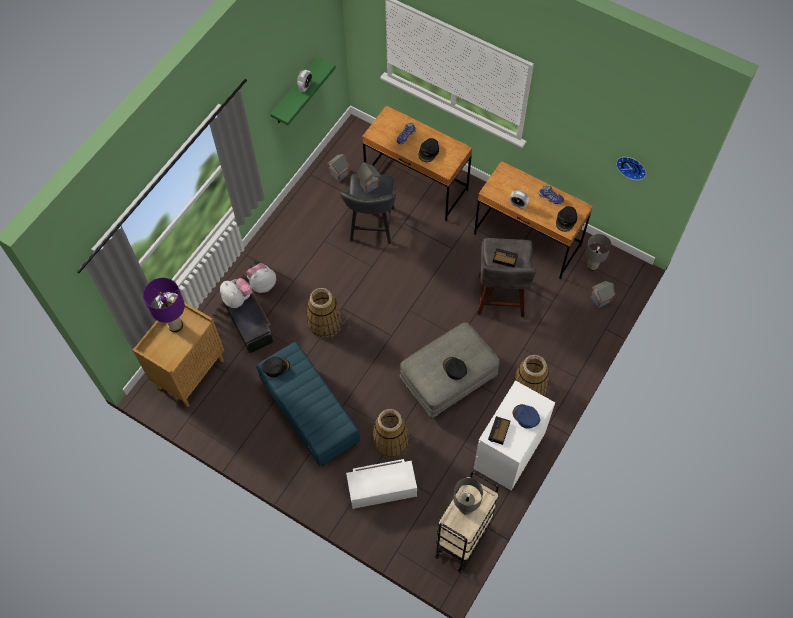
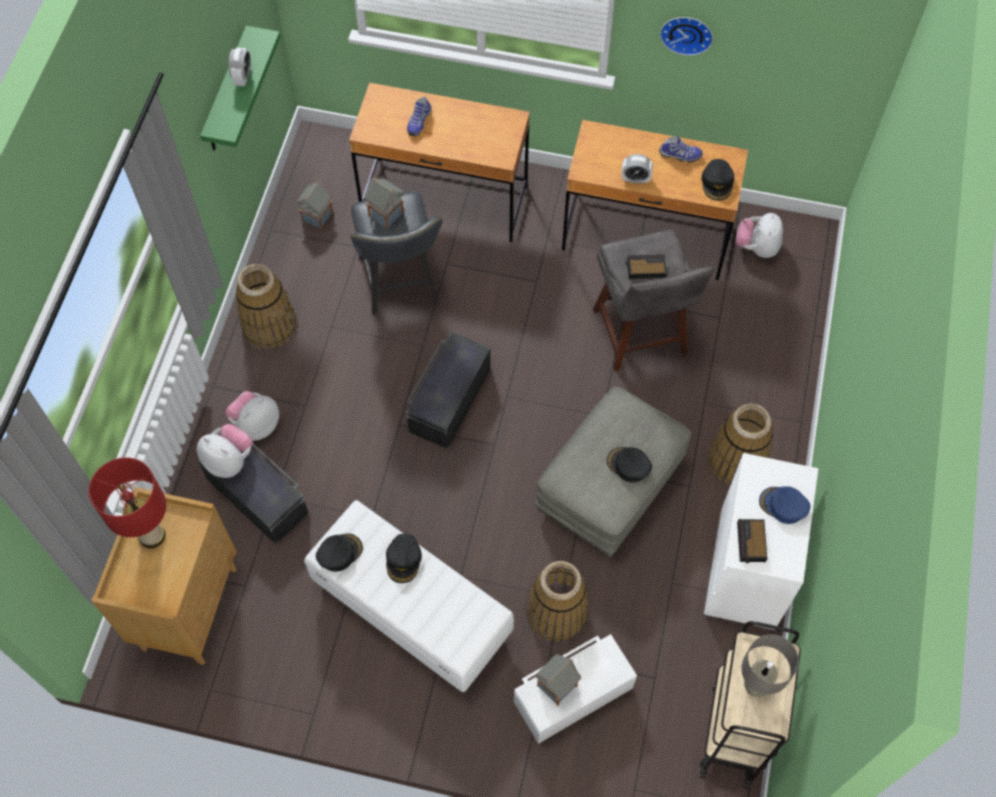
camera: 20 degrees left, 0 degrees up
(175, 325) = (151, 535): purple table lamp -> red table lamp
(309, 414) = (410, 611): blue ottoman -> white ottoman
(325, 322) = (380, 456): basket -> basket (269, 324)
(375, 302) = (448, 399): none -> black storage box
(428, 152) = (464, 136): black cap -> black cap (404, 560)
(592, 266) = (757, 247): grey table lamp -> plush toy
(600, 300) = (788, 295): toy house -> toy house (556, 687)
(632, 166) = (806, 66): wall clock -> wall clock (687, 33)

